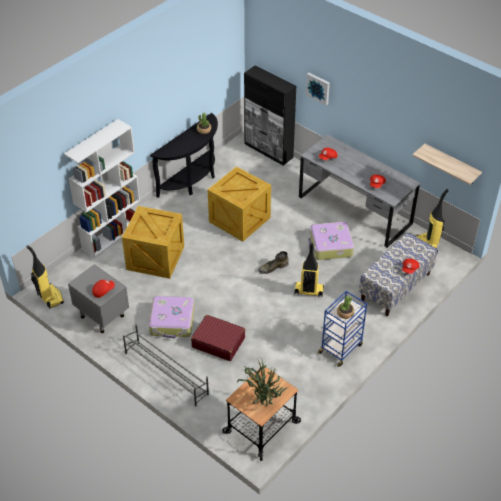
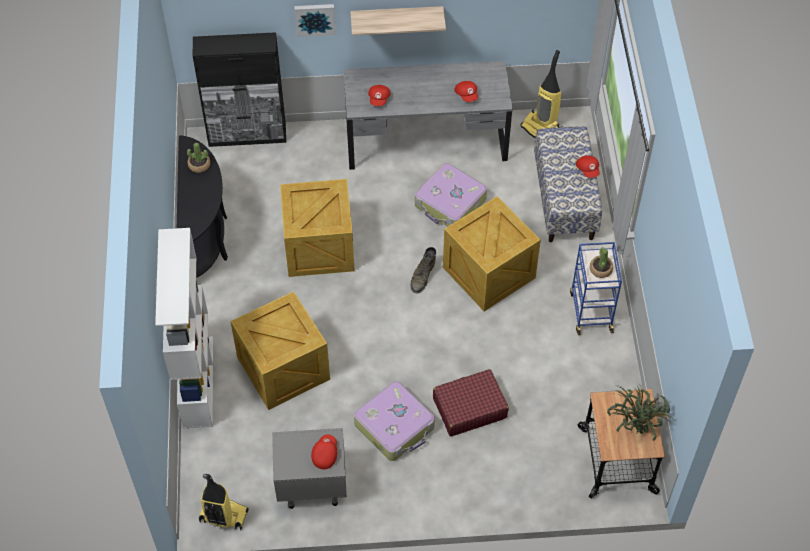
camera: 45 degrees left, 10 degrees up
(166, 373) = (459, 488): grey shoe rack -> none
(308, 291) = (488, 274): vacuum cleaner -> crate
(451, 164) = (548, 18): shelf -> shelf (396, 17)

